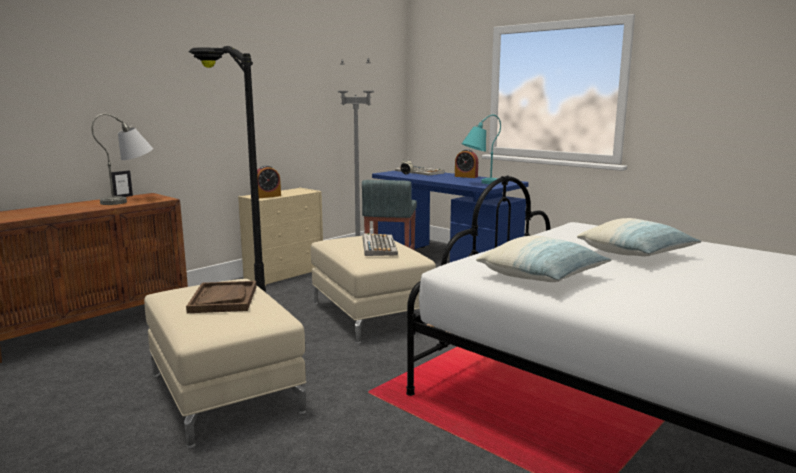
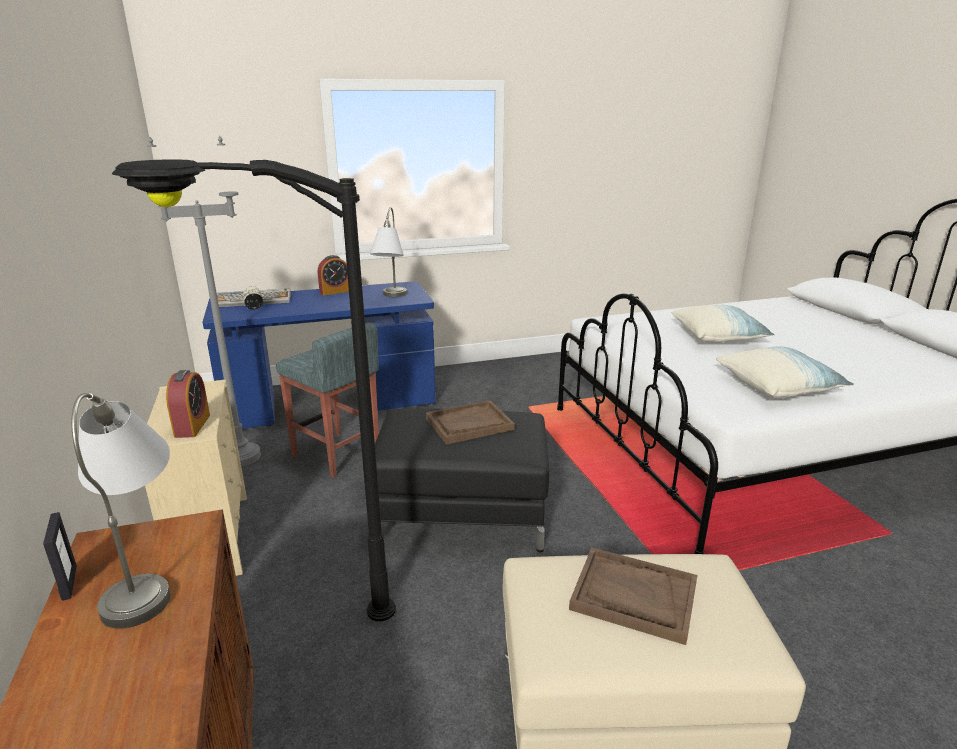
camera: 60 degrees left, 10 degrees up
(369, 315) = (461, 515): beige ottoman -> black ottoman
(378, 246) = (469, 424): keyboard -> brown tray
(479, 183) = (391, 298): turquoise table lamp -> grey table lamp

